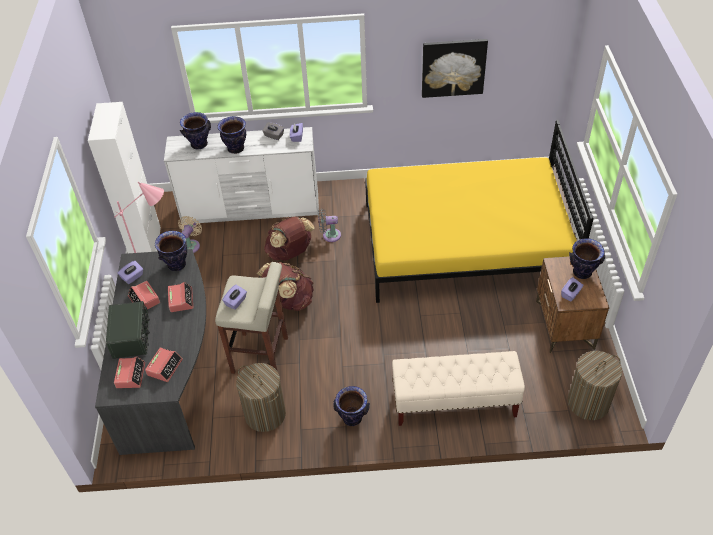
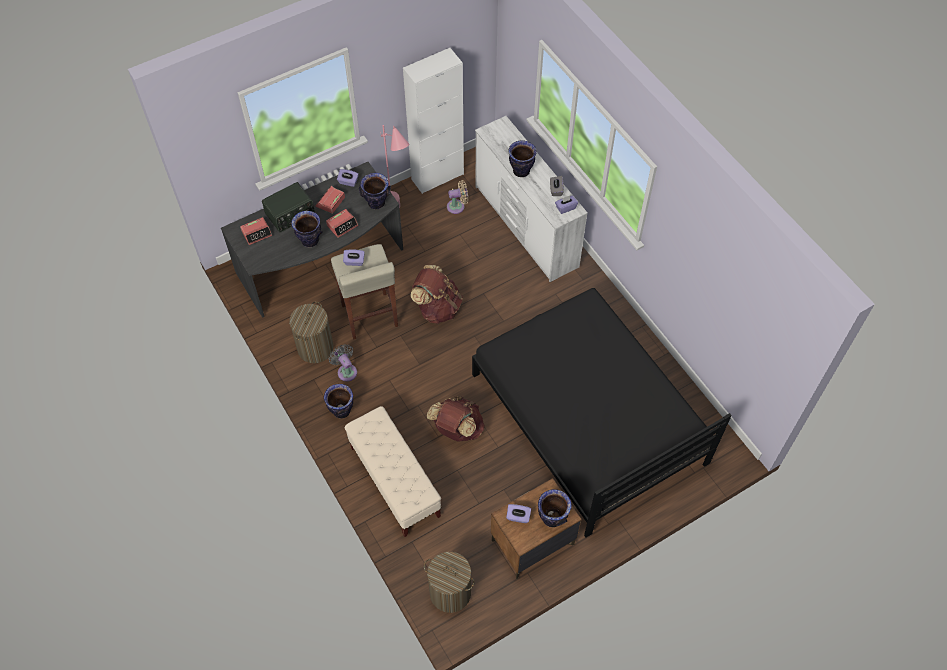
camera: 60 degrees right, 10 degrees up
(165, 367) = (274, 250): alarm clock -> none
(199, 144) = (510, 142): vase -> vase (310, 240)
(290, 253) = (491, 282): brown backpack -> brown backpack (457, 429)
(329, 235) = (530, 302): grey fan -> grey fan (346, 371)
(453, 67) = (704, 282): picture -> none
(465, 244) = (587, 418): yellow bed -> black bed

